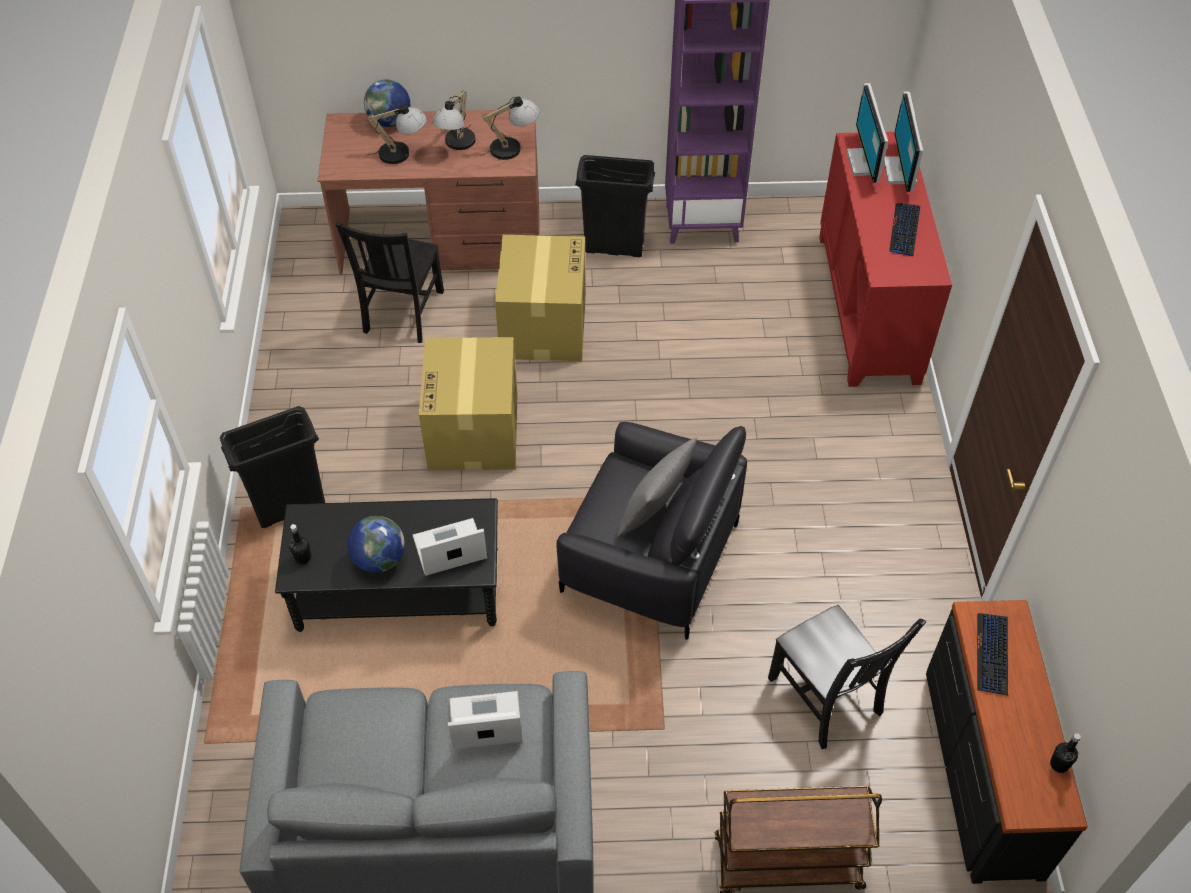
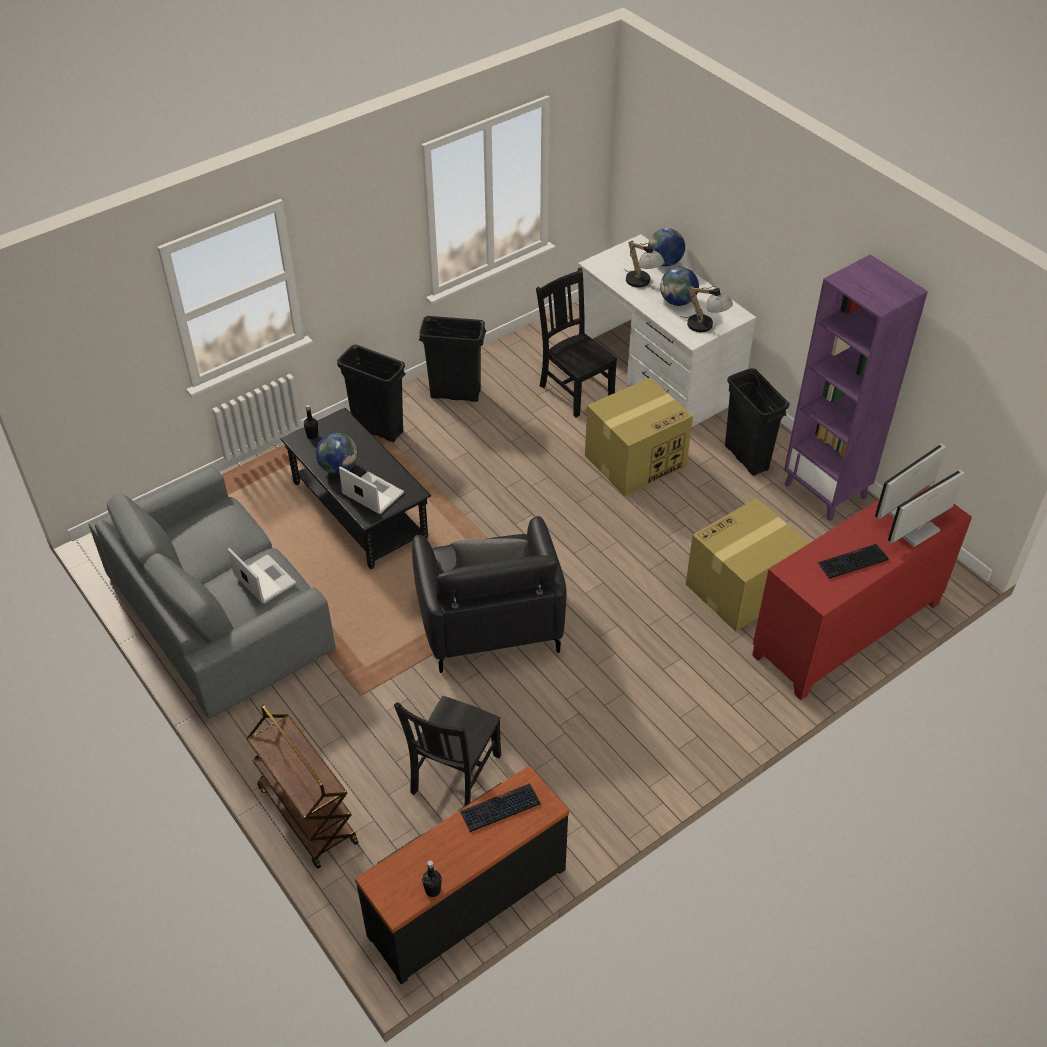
camera: 55 degrees right, 5 degrees down
(307, 411) = (456, 394): none -> black trash can
(402, 314) = (575, 390): black chair -> black chair turned 75 degrees clockwise
(442, 240) = (657, 371): brown desk -> white desk
(457, 145) = (677, 301): table lamp -> globe
(474, 432) = (511, 477): cardboard box -> cardboard box (740, 589)

